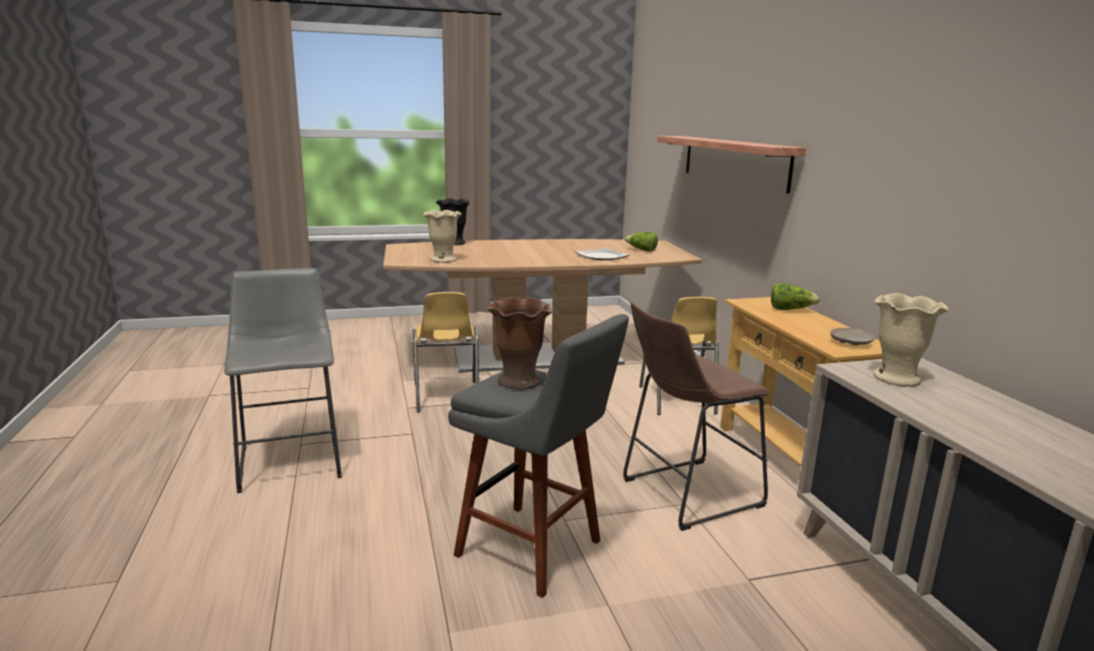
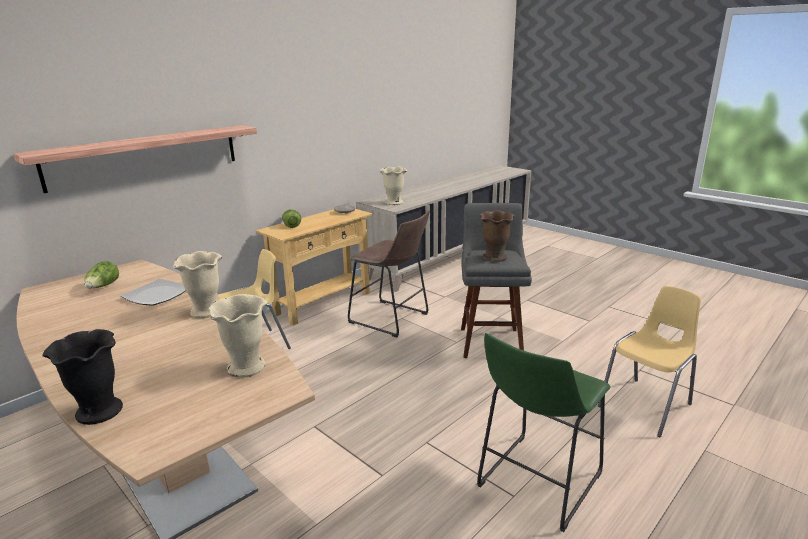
camera: 120 degrees left, 5 degrees up
(291, 458) = (535, 483): grey stool -> green stool
(446, 397) = (336, 463): yellow chair -> yellow chair (646, 406)
(546, 261) = (206, 311): none -> beige vase

